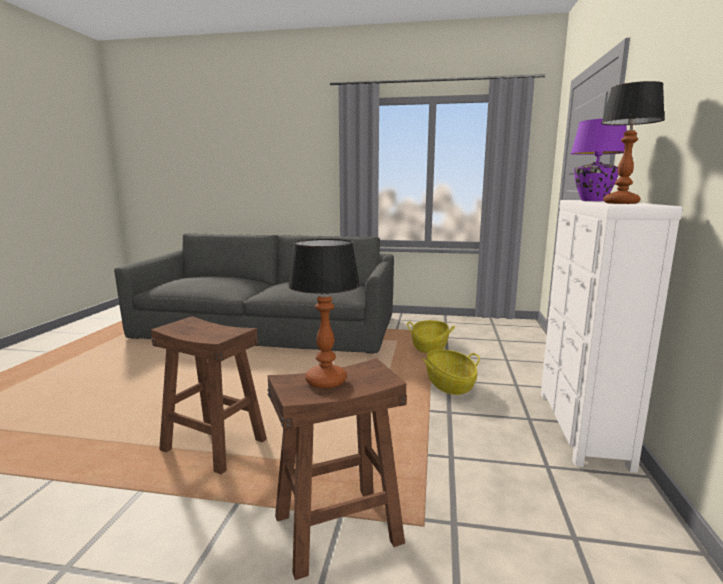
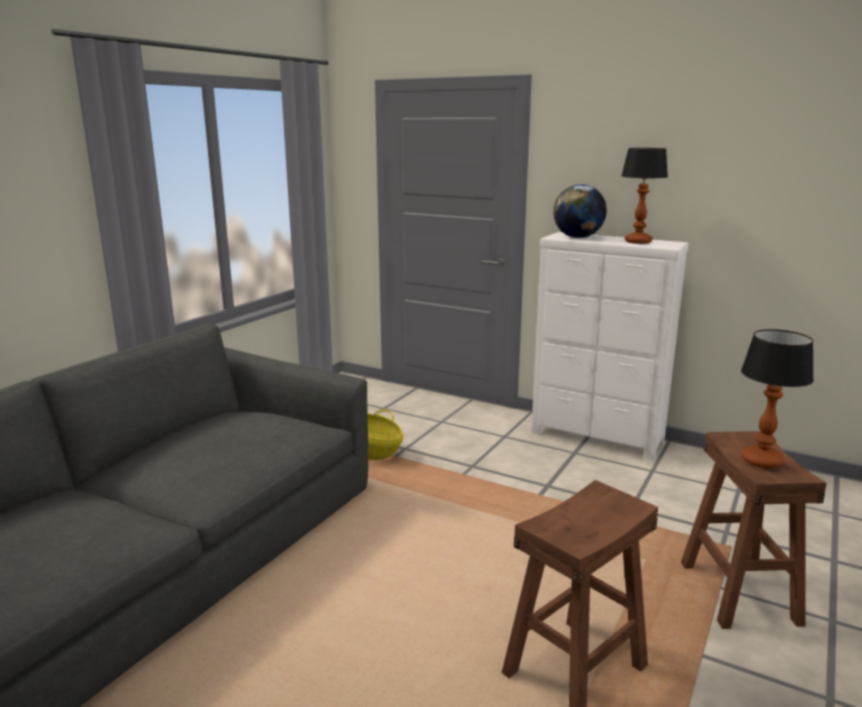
camera: 70 degrees left, 5 degrees up
(449, 384) = (484, 468): basket -> none
(592, 200) = (577, 237): purple table lamp -> globe

